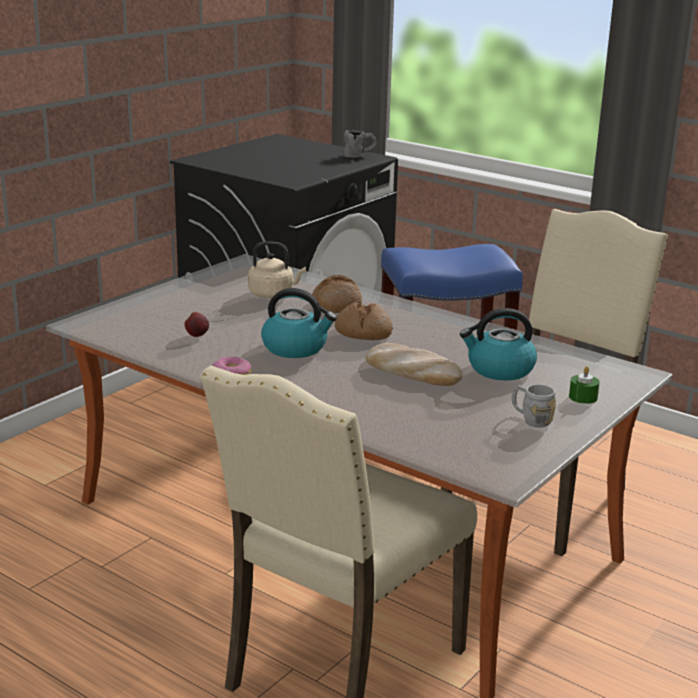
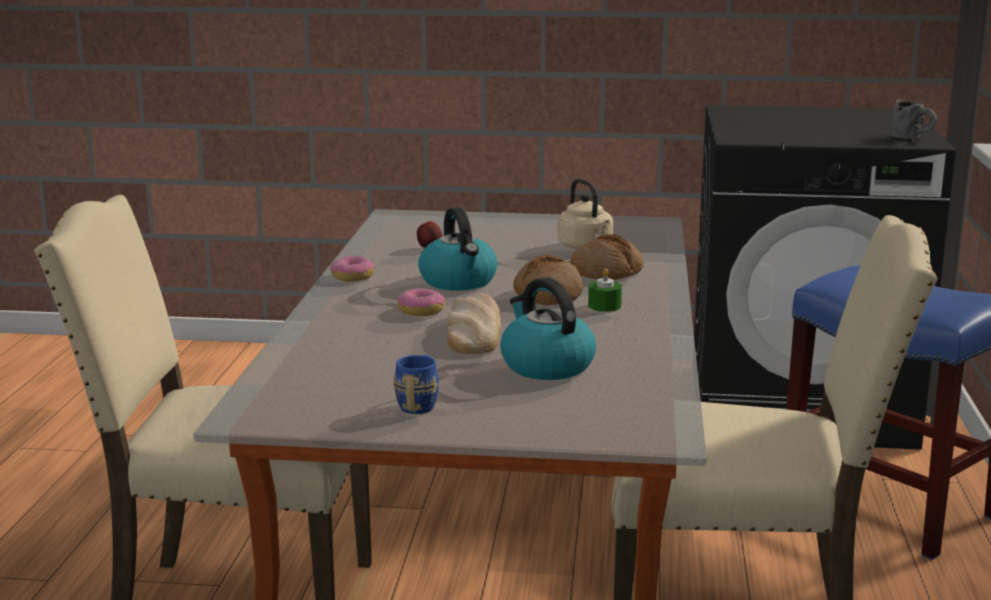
camera: 60 degrees right, 5 degrees down
(347, 375) = (421, 311): none -> donut
(531, 419) = (420, 403): grey mug -> blue mug
(583, 397) = (528, 418): green candle -> green candle (604, 306)

